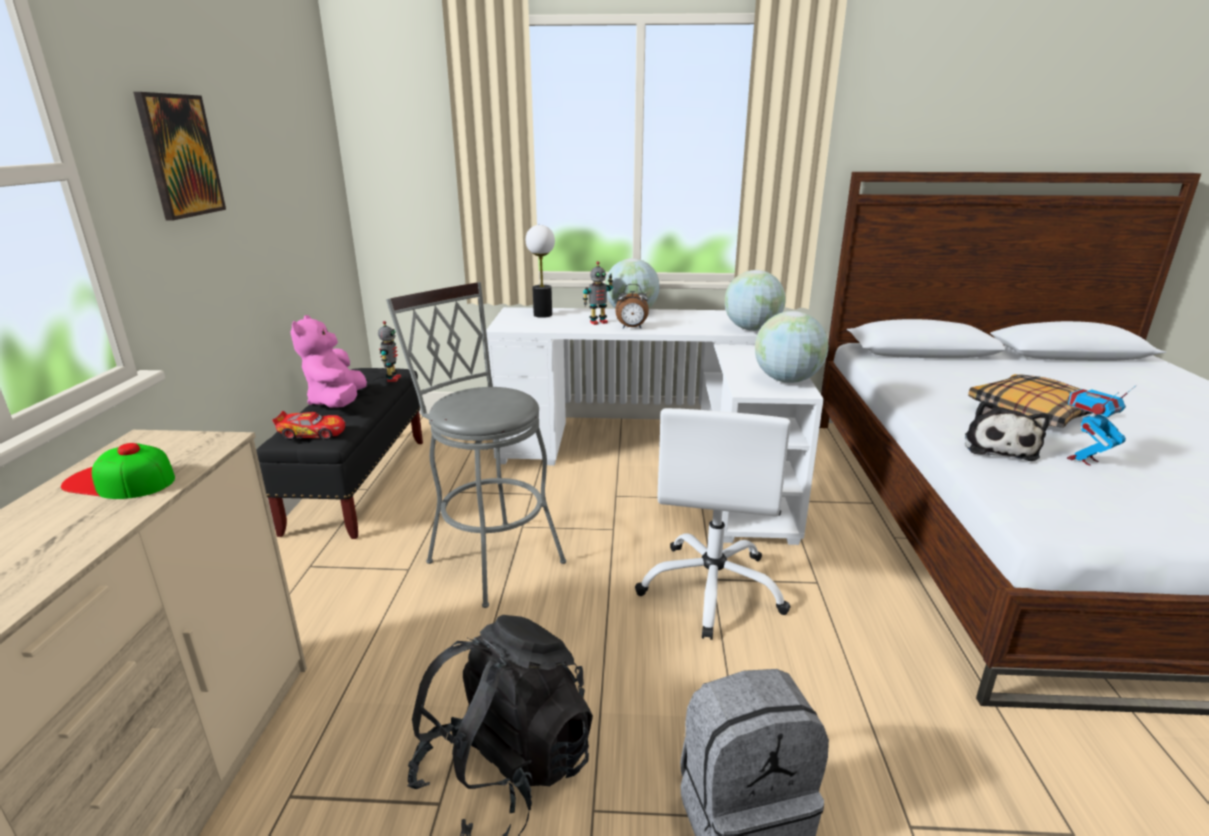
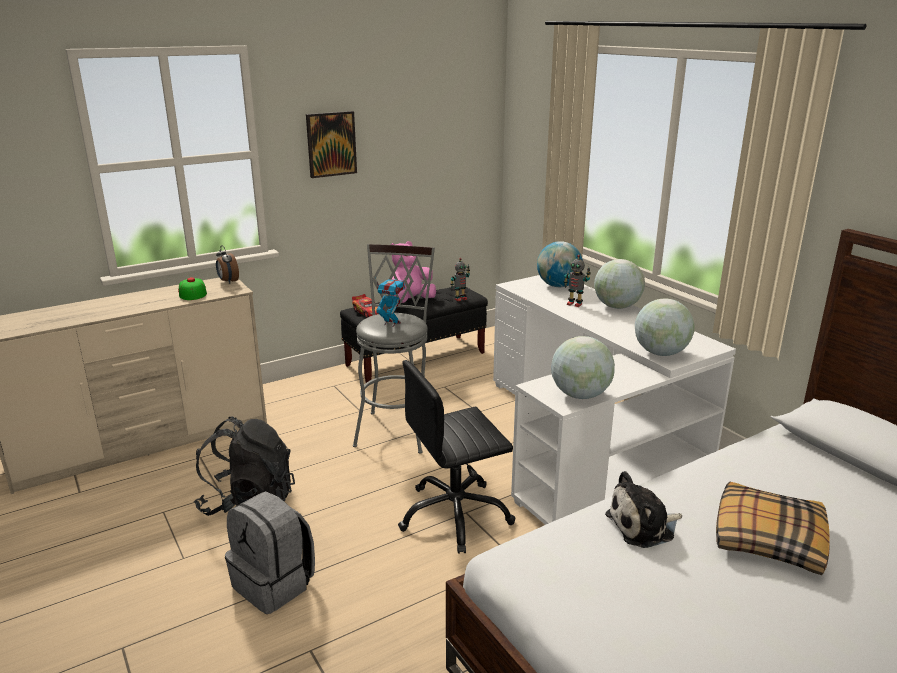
camera: 55 degrees right, 0 degrees up
(543, 315) = (558, 286): table lamp -> globe
(631, 328) = (581, 316): alarm clock -> alarm clock (228, 281)
(712, 588) = (455, 515): white office chair -> black office chair
(1082, 459) = (667, 570): toy robot -> toy robot (391, 323)

